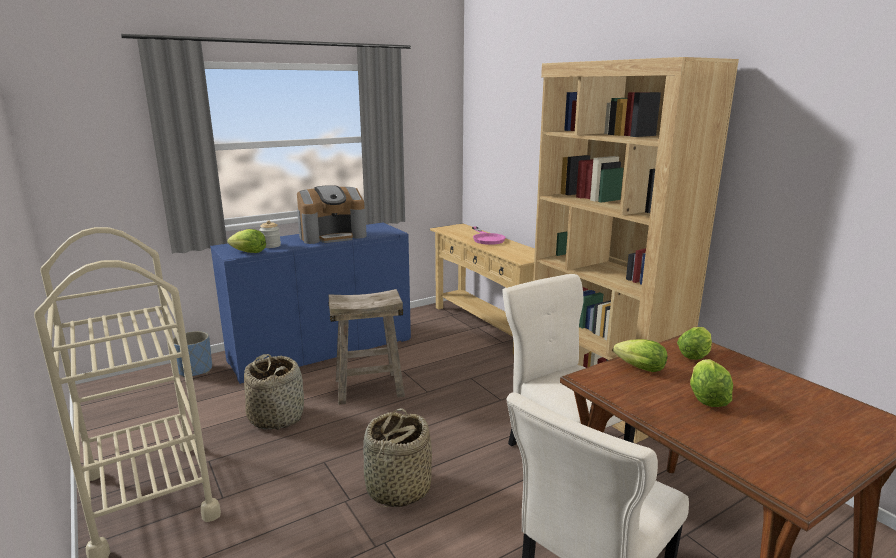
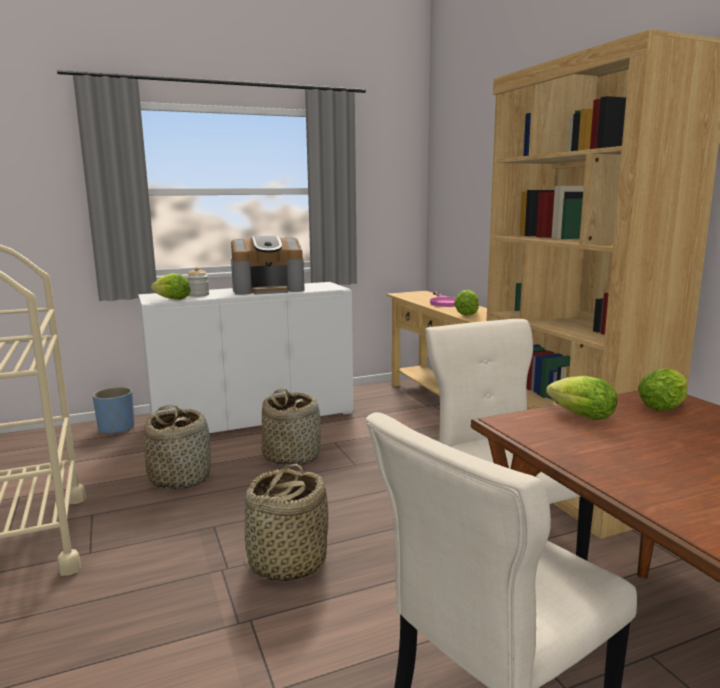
camera: 10 degrees right, 5 degrees down
(322, 350) = (253, 418): blue cabinet -> white cabinet
(369, 387) = (291, 456): beige stool -> basket
(706, 398) = (665, 450): lettuce -> lettuce (467, 314)

